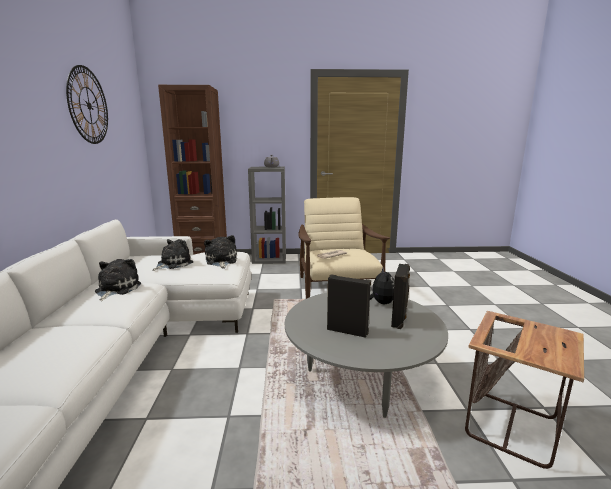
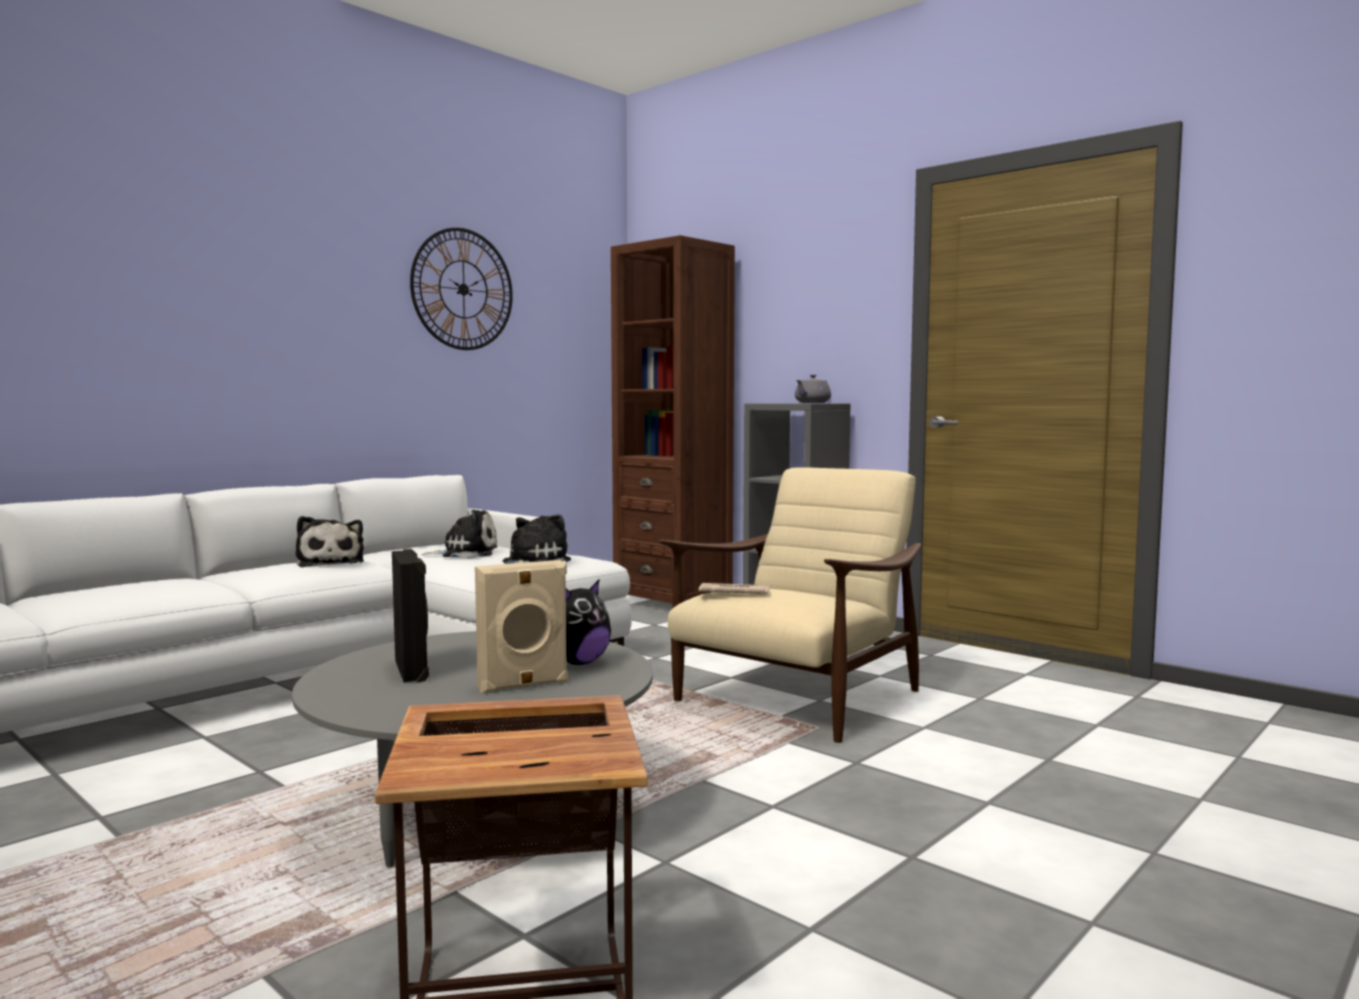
camera: 45 degrees right, 10 degrees down
(116, 289) = (330, 563): plush toy -> plush toy turned 105 degrees clockwise
(399, 319) = (523, 685): black speaker -> beige speaker

